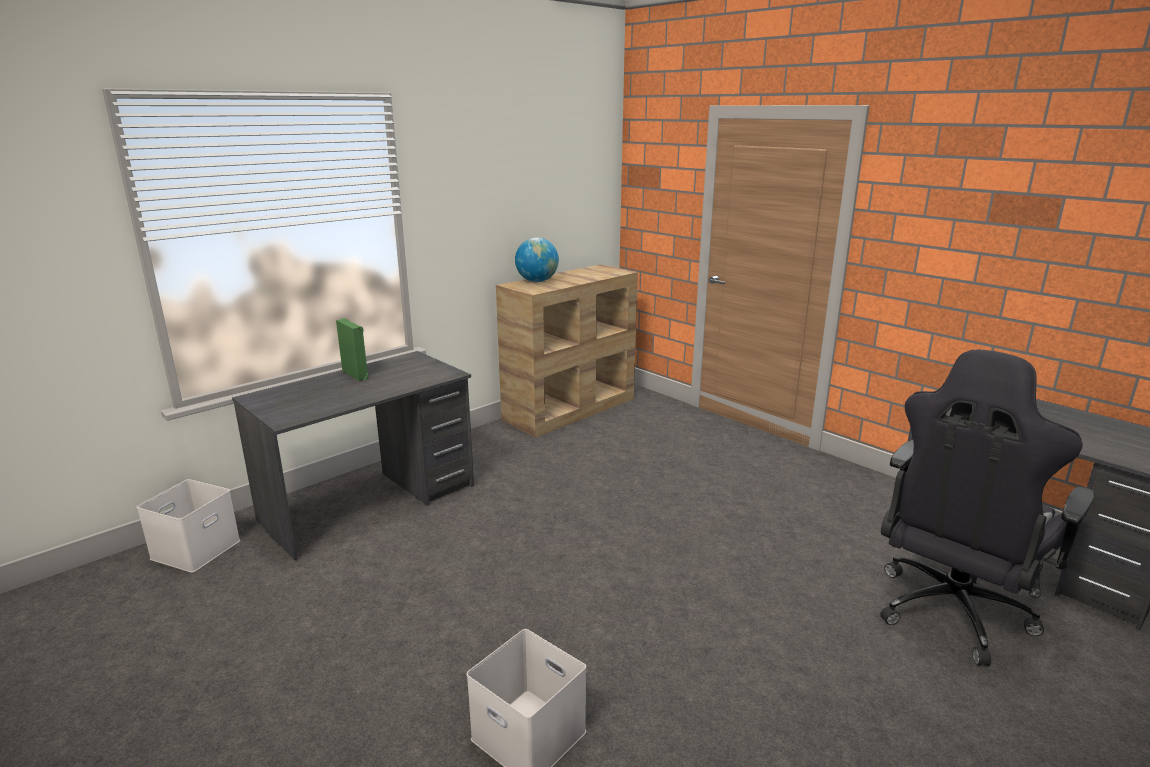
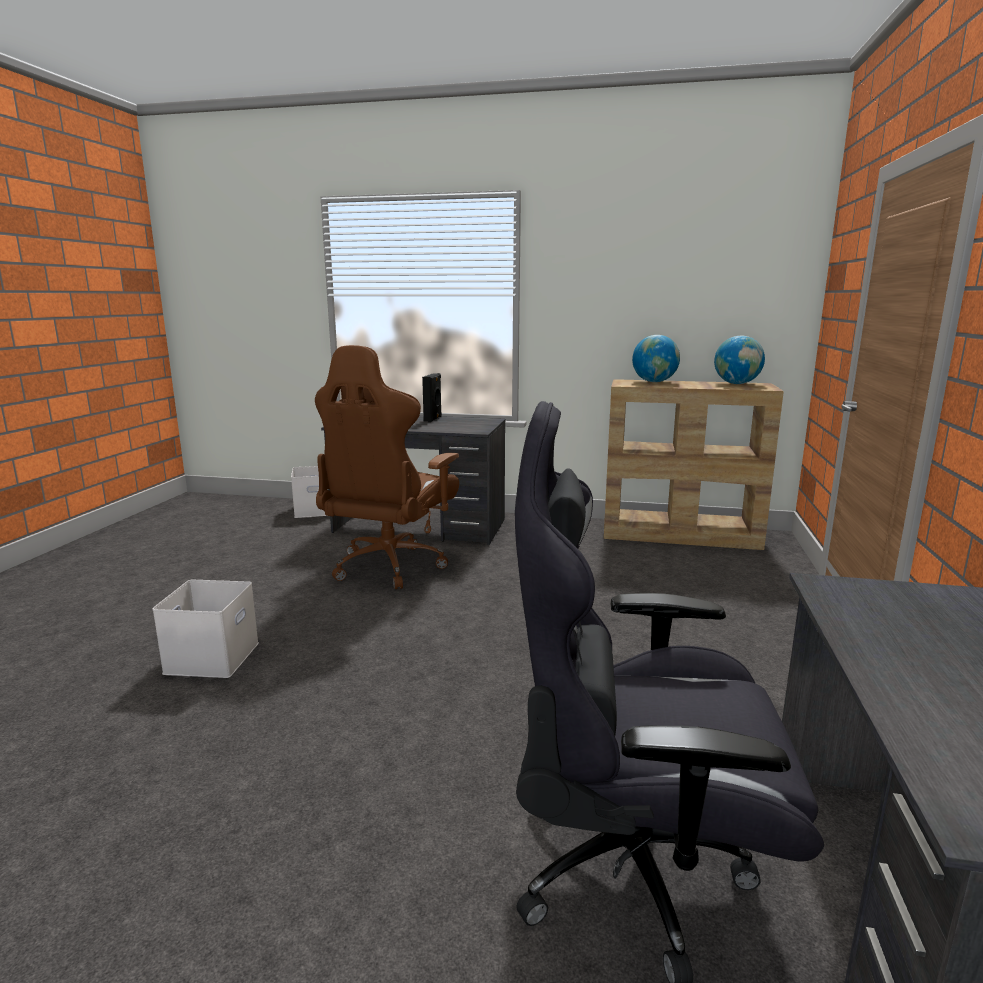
camera: 55 degrees right, 5 degrees down
(356, 374) = (433, 419): green speaker -> black speaker
(442, 551) = (392, 564): none -> brown office chair
(589, 270) = (736, 384): none -> globe

